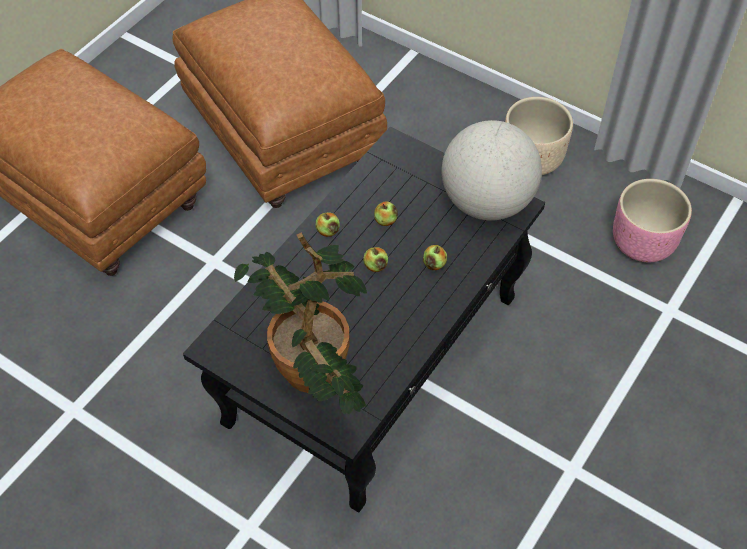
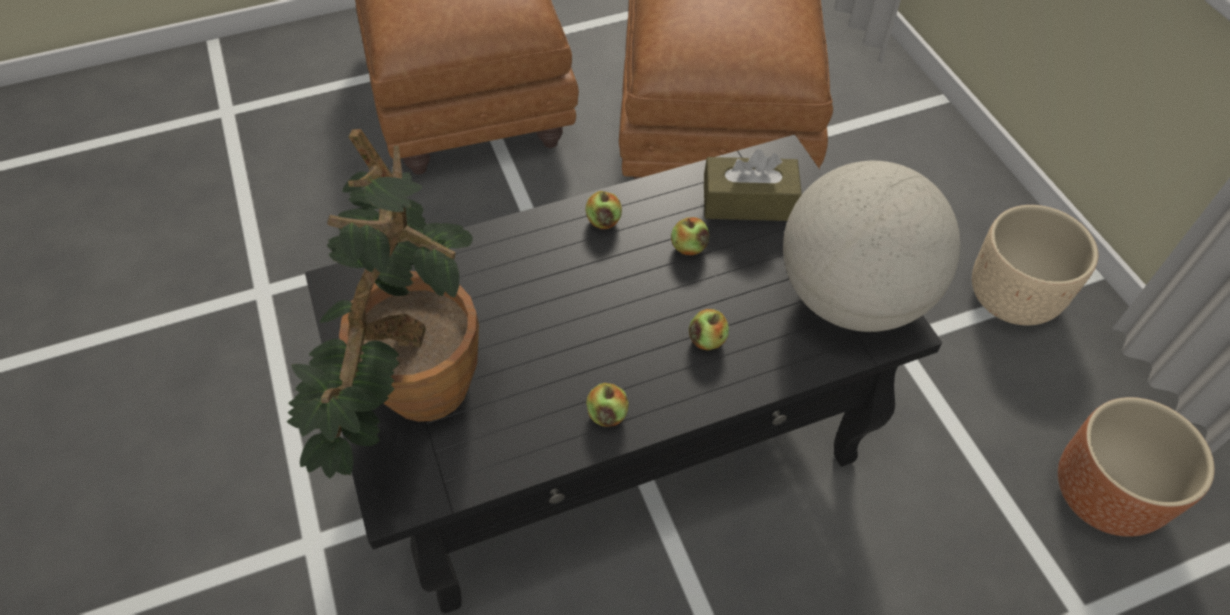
camera: 35 degrees right, 0 degrees up
(375, 266) = (626, 298): apple -> apple (607, 414)
(396, 179) = (748, 202): none -> brown tissue box
(642, 244) = (1103, 496): pink planter -> brown planter

